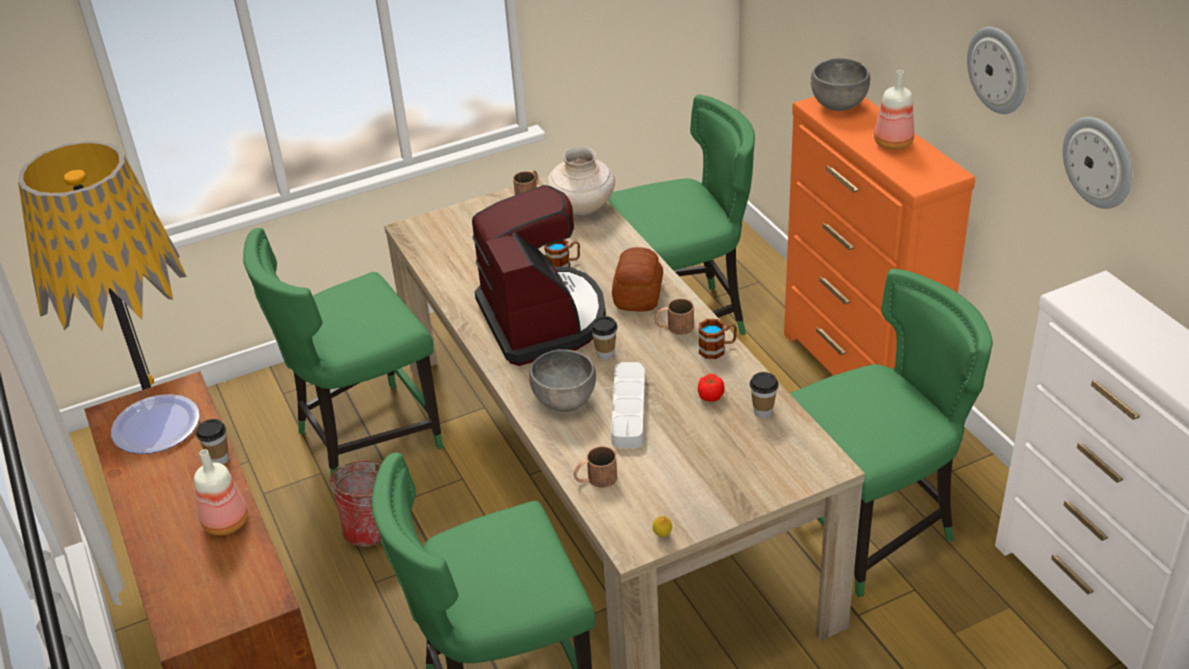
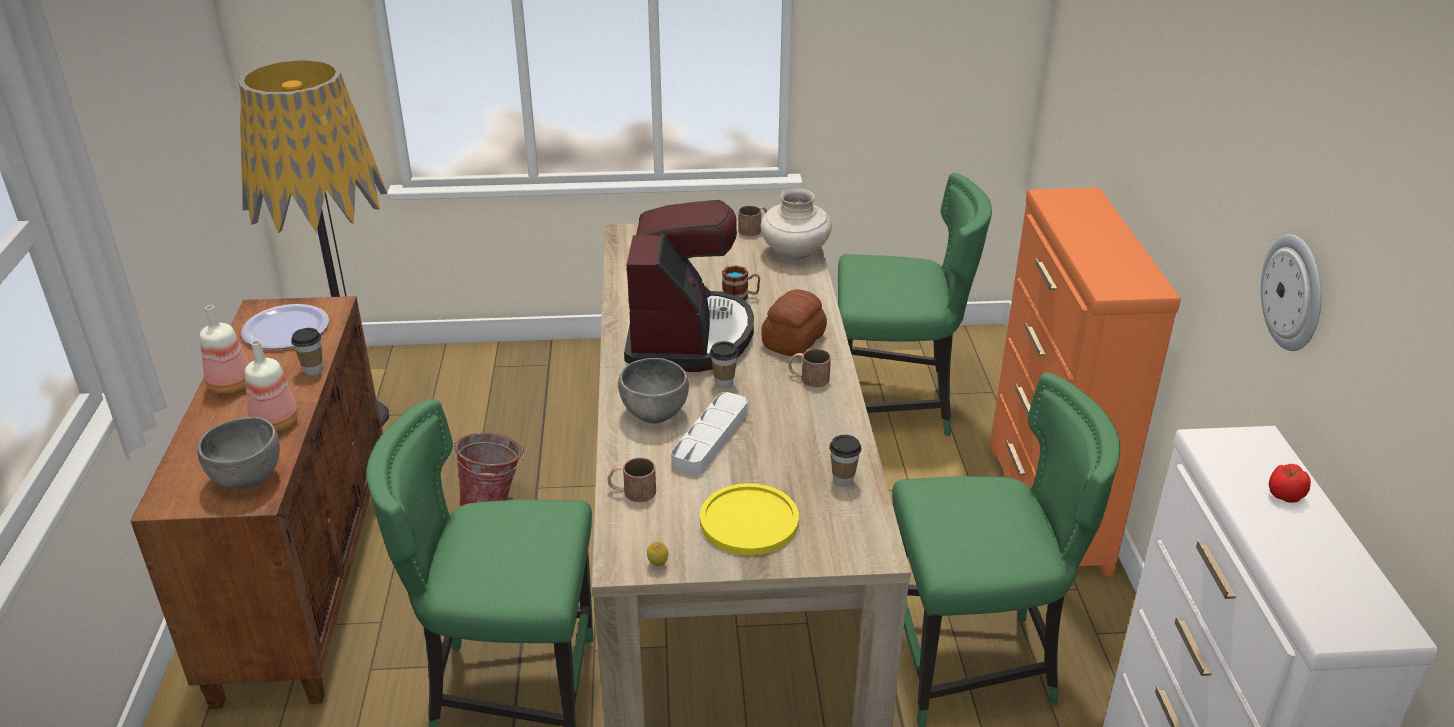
camera: 20 degrees right, 5 degrees down
(365, 436) = (538, 423): green chair -> none
(710, 396) = (799, 450): tomato -> tomato (1284, 495)
(711, 473) = (749, 521): none -> yellow plate
(717, 349) = (837, 409): mug -> none
(838, 105) = (1073, 201): grey bowl -> grey bowl (247, 479)
(892, 143) = (1108, 246): bottle -> bottle (231, 384)
(999, 69) = (1223, 175): wall clock -> none

